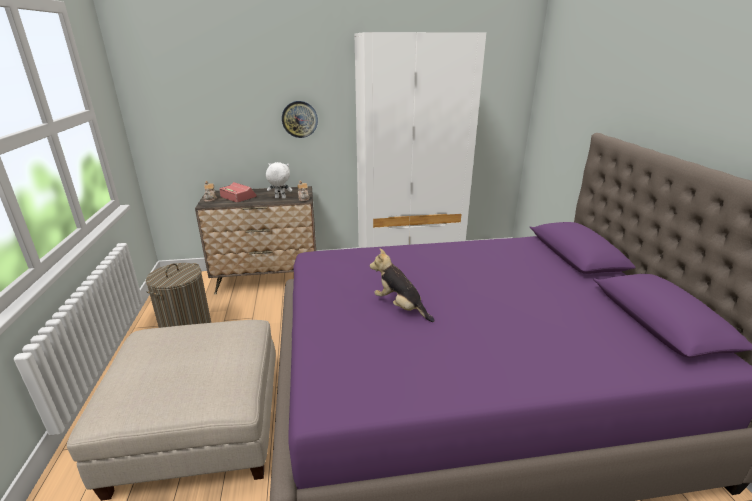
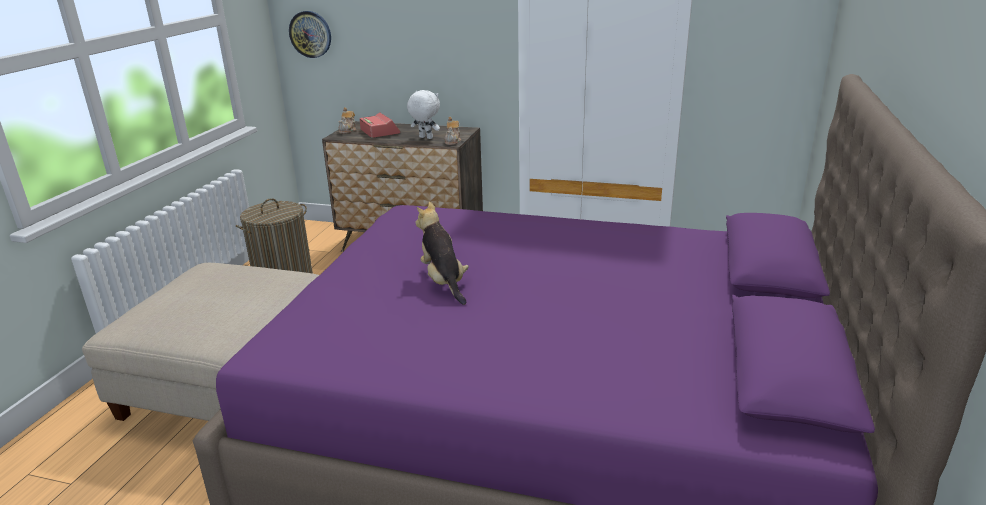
camera: 25 degrees right, 0 degrees up
(299, 119) = (468, 35): wall clock -> wall clock (310, 34)

